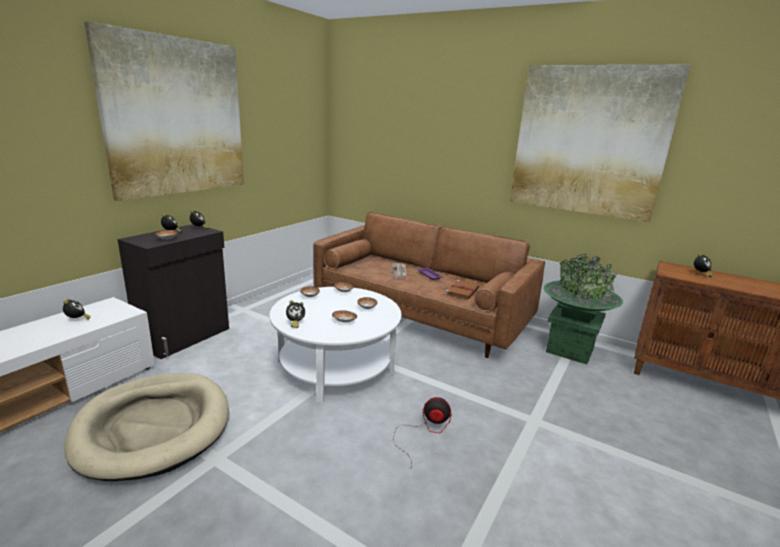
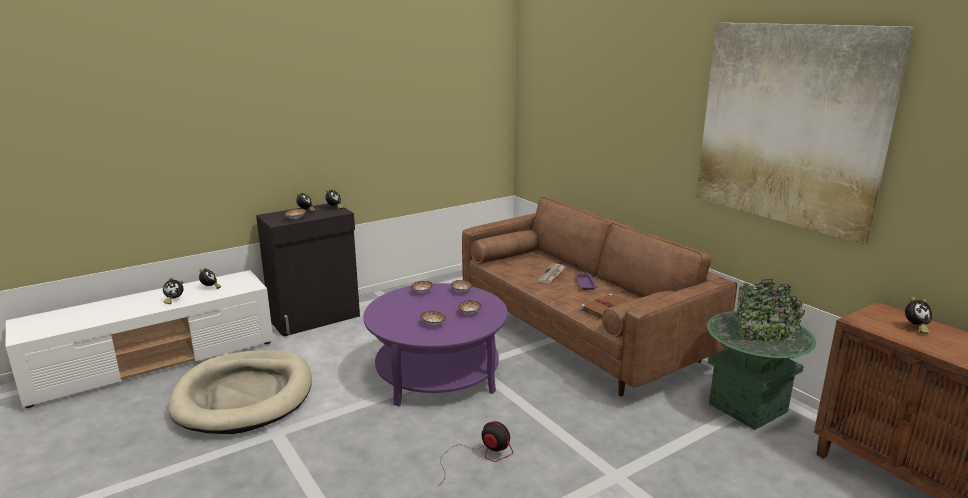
camera: 25 degrees right, 0 degrees up
(176, 117) = (321, 95): picture -> none
(295, 323) = (383, 318): alarm clock -> alarm clock (174, 300)
(336, 367) = (437, 374): white coffee table -> purple coffee table

